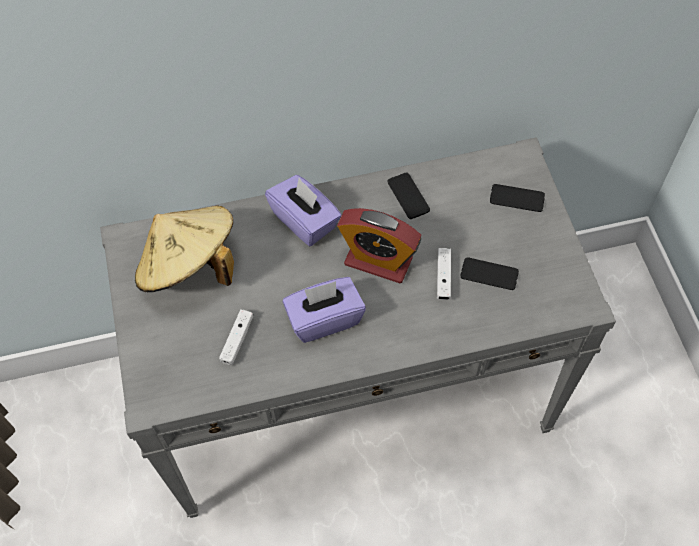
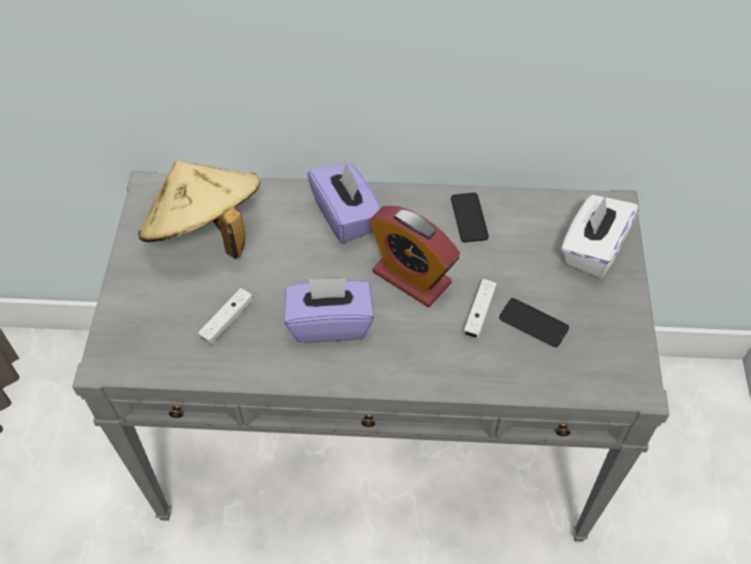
camera: 15 degrees right, 5 degrees down
(517, 198) = (592, 249): phone -> white tissue box

